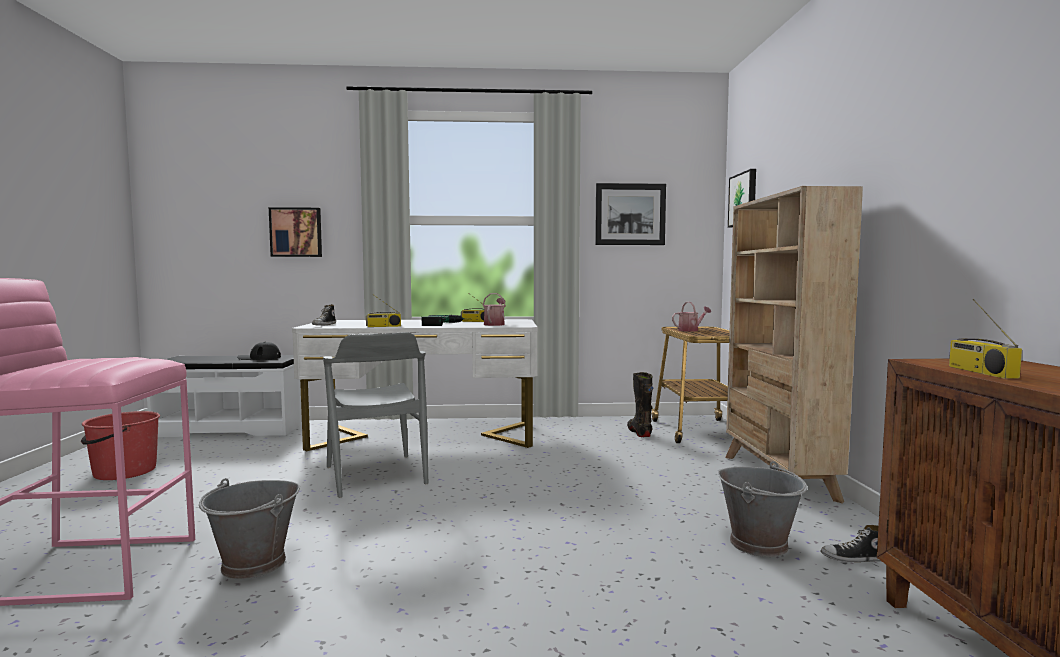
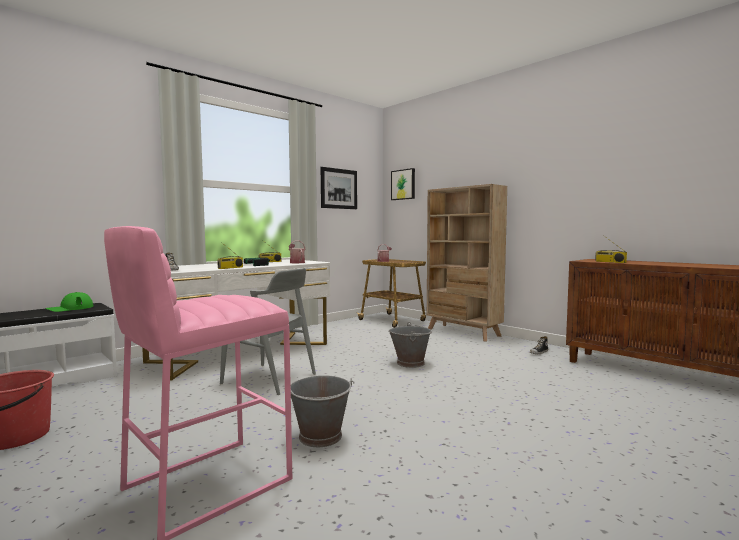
camera: 40 degrees left, 0 degrees up
(259, 358) = (70, 308): black cap -> green cap
(296, 232) = (89, 187): picture -> none
(639, 432) = (366, 326): black boot -> none
(759, 543) = (506, 356): grey bucket -> grey bucket (410, 363)

